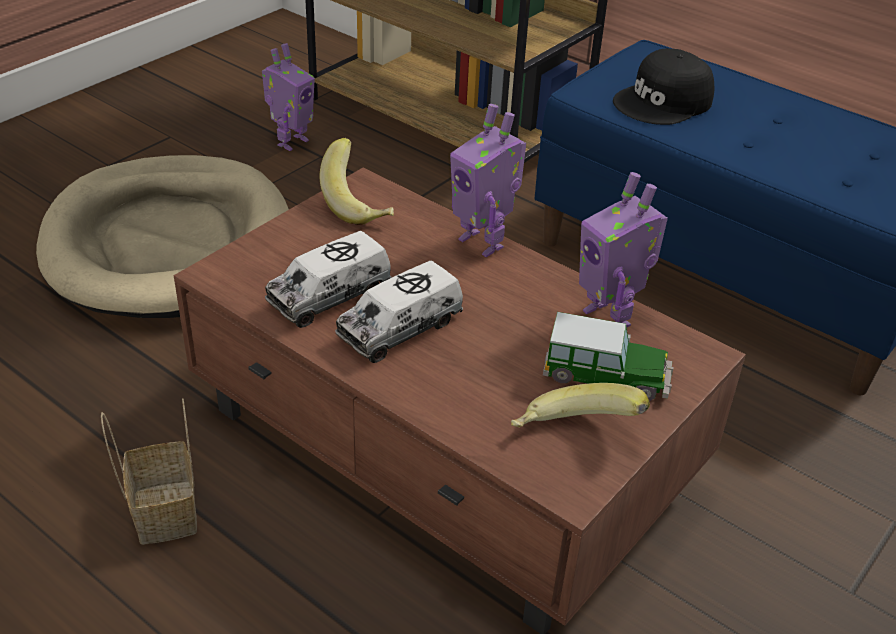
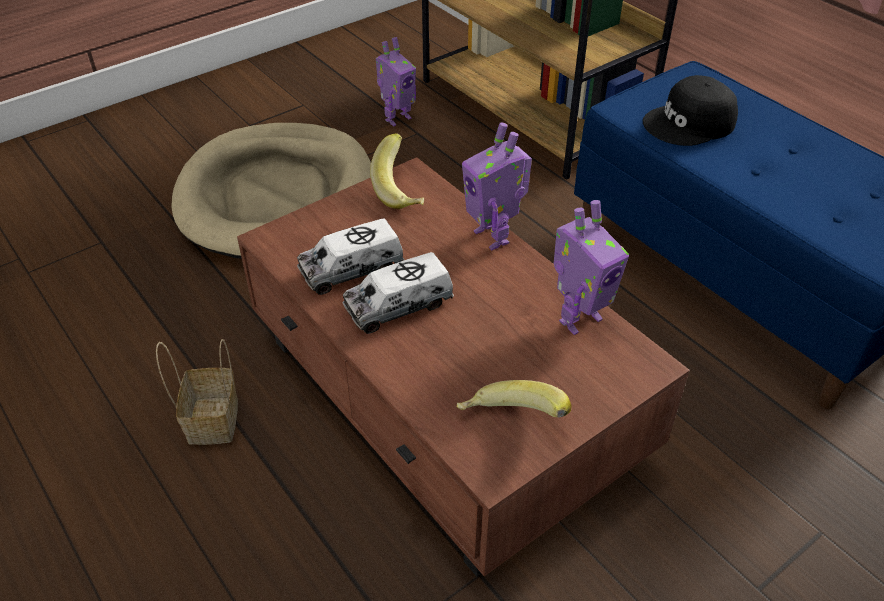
camera: 15 degrees right, 5 degrees up
(606, 376) = (557, 373): toy car -> none
(609, 317) = (578, 318): toy robot -> toy robot turned 105 degrees counterclockwise

